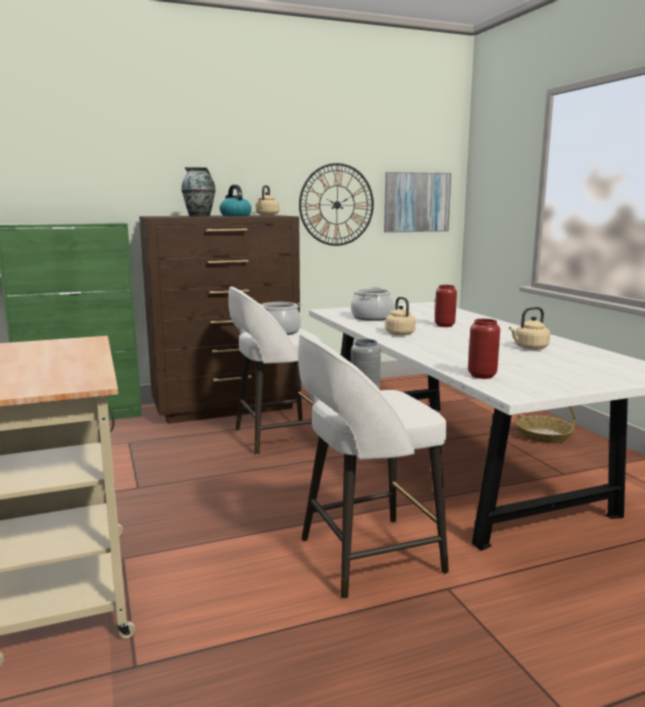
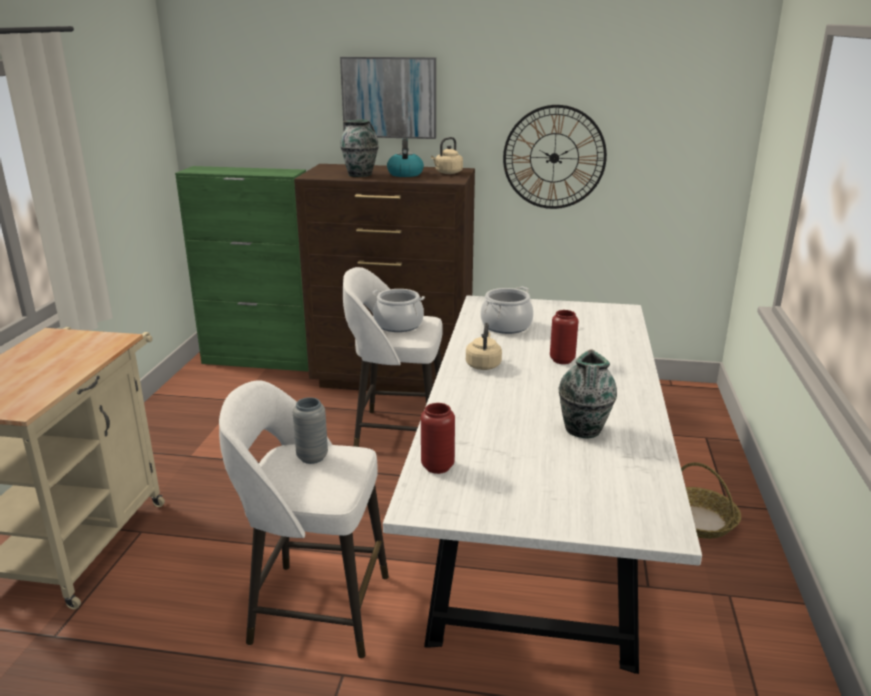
camera: 30 degrees right, 10 degrees up
(416, 202) = (673, 158): picture -> picture (389, 97)
(529, 348) = (583, 430): beige kettle -> vase

